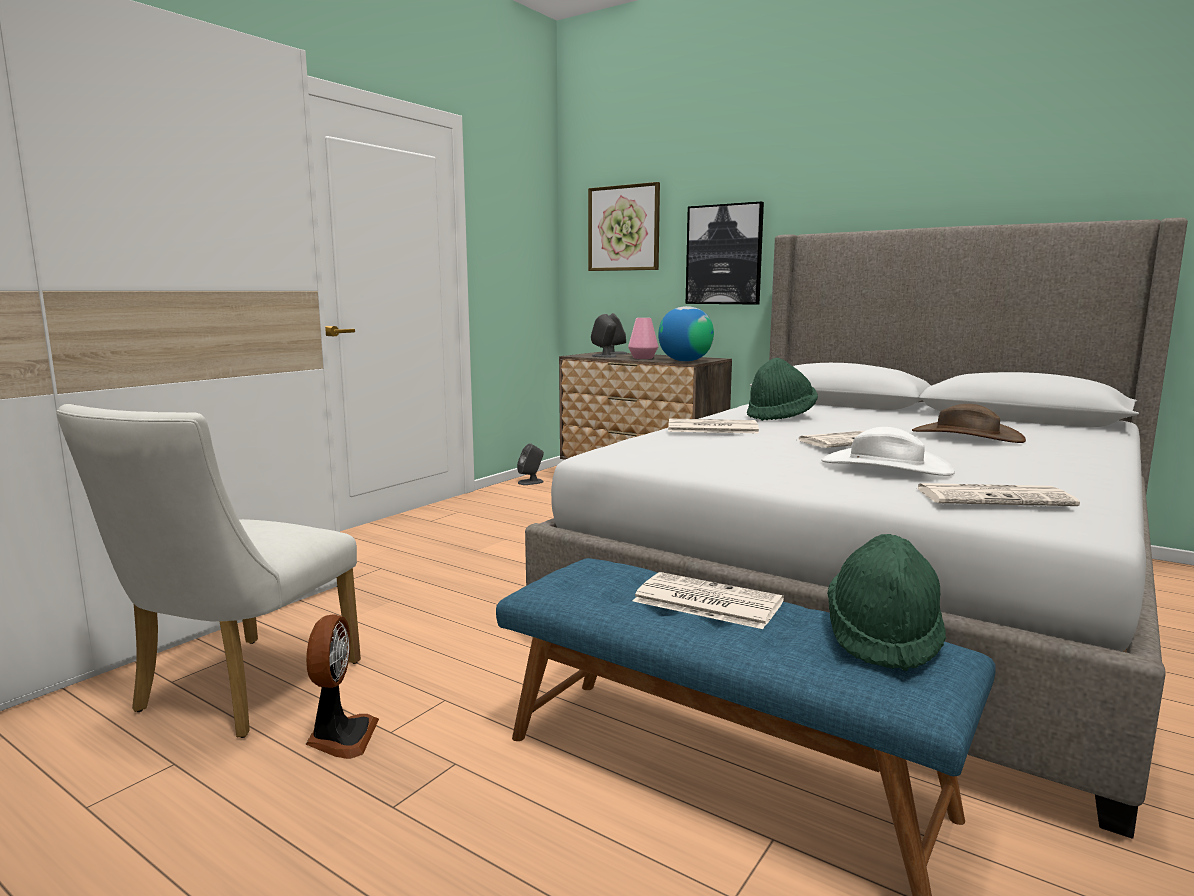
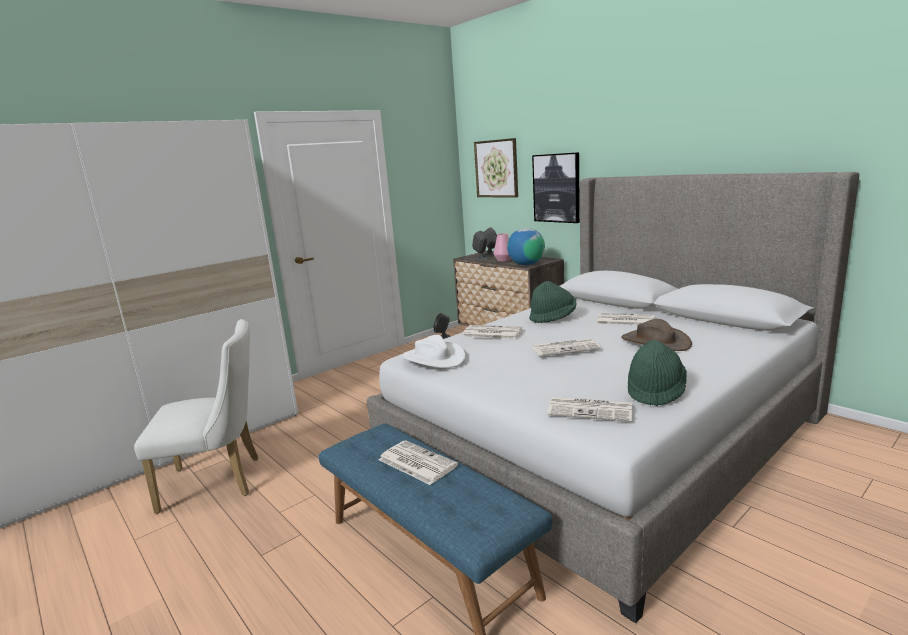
camera: 15 degrees right, 5 degrees up
(237, 692) = (220, 482): white chair -> white chair turned 135 degrees counterclockwise
(340, 737) = (255, 513): fan -> none
(883, 638) = (489, 496): green hat -> green hat (655, 391)
(885, 467) = (560, 375): white hat -> white hat (433, 358)
(888, 419) = (624, 320): none -> newspaper

